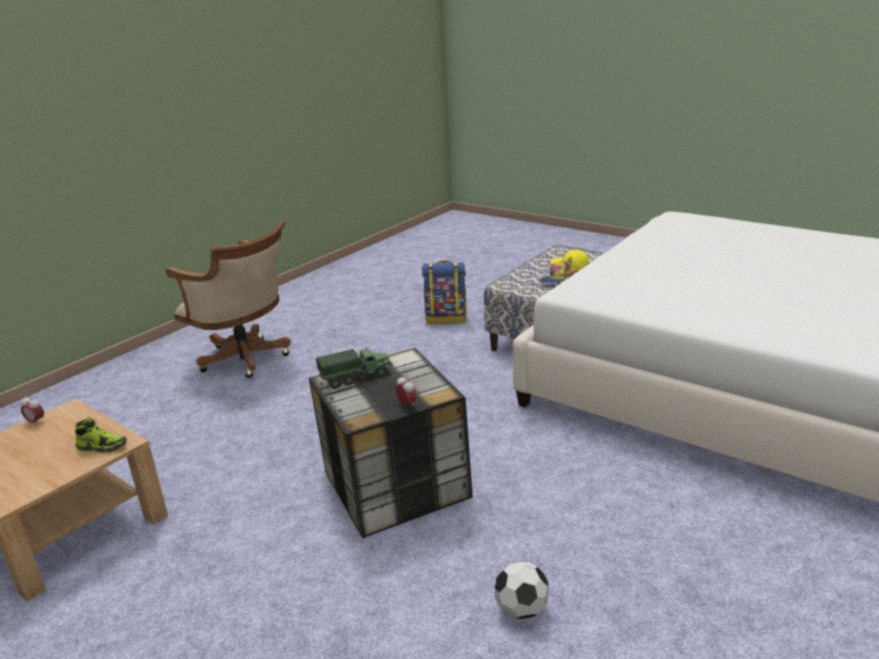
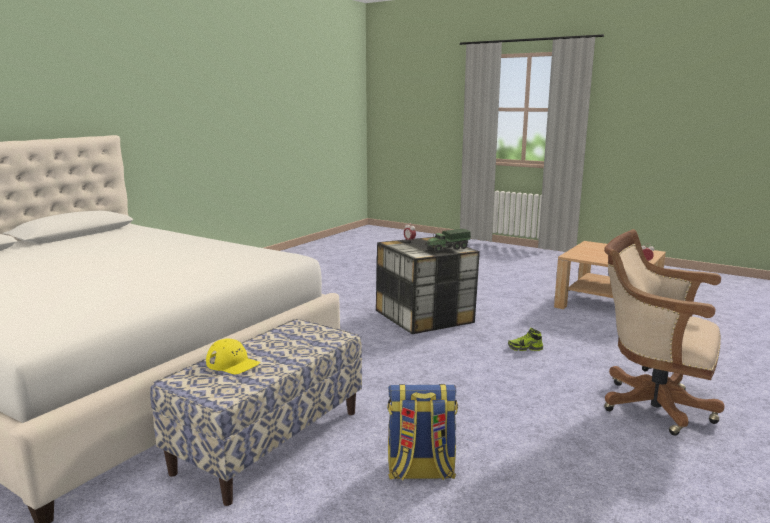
camera: 175 degrees right, 10 degrees down
(102, 447) = (579, 254): shoe -> shoe (525, 348)
(521, 609) = (354, 286): football -> none
(558, 279) = (265, 341): cap -> none

